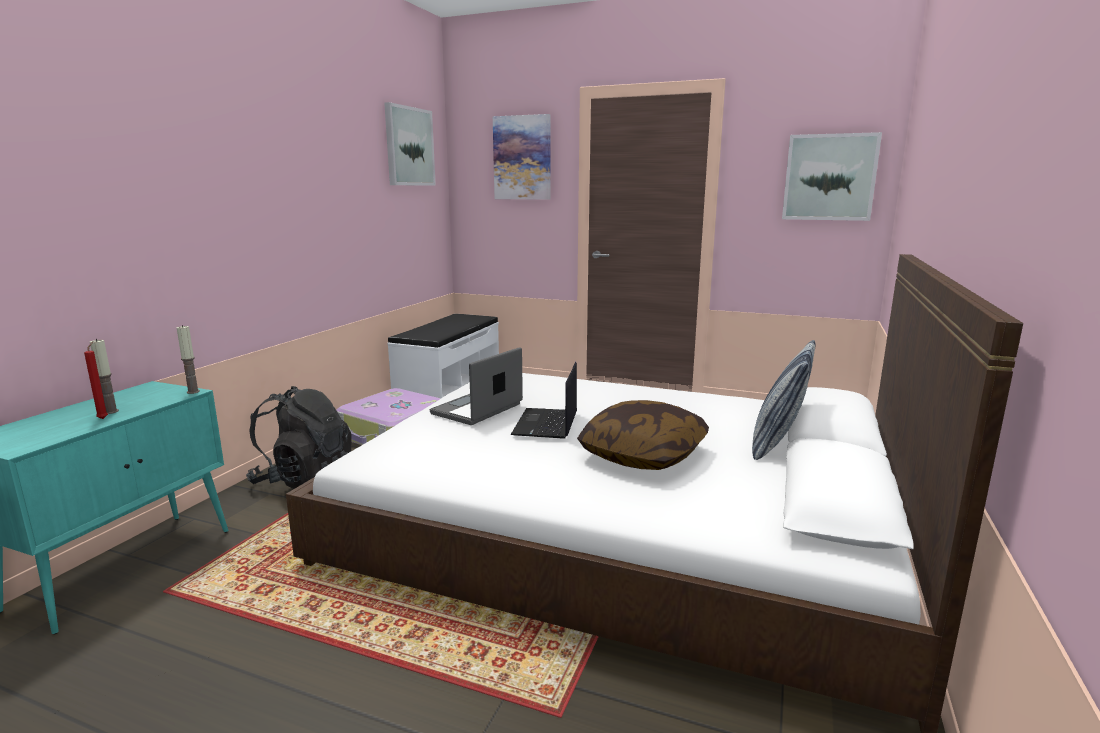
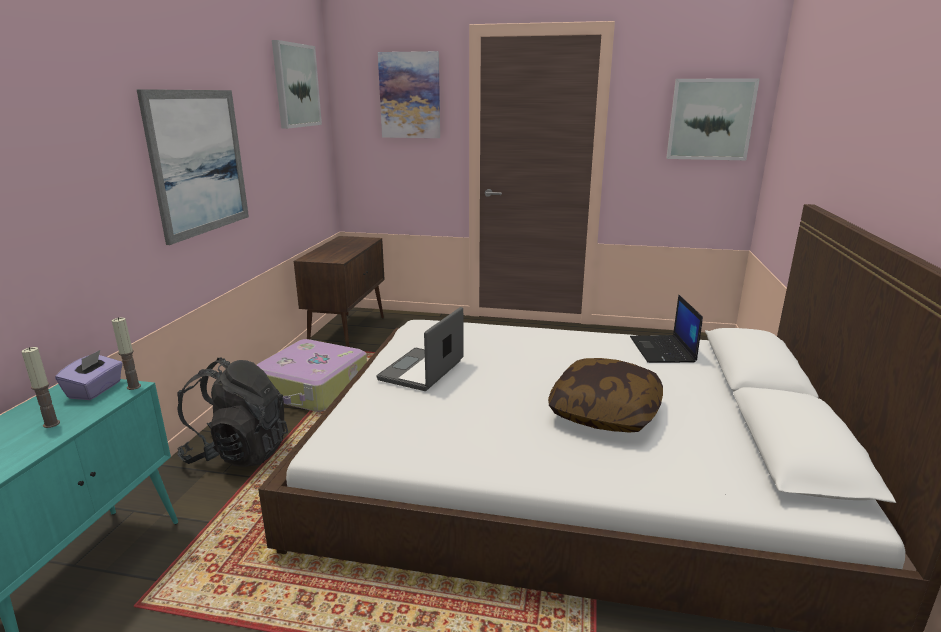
camera: 10 degrees left, 5 degrees up
(104, 418) = (48, 435): red candle -> none
(160, 392) = (95, 390): none -> purple tissue box
(296, 207) = (199, 162): none -> picture
(448, 391) = (348, 333): white bench -> brown cabinet
(546, 424) = (498, 384): laptop -> laptop (663, 350)
(778, 444) = (716, 389): pillow -> none

